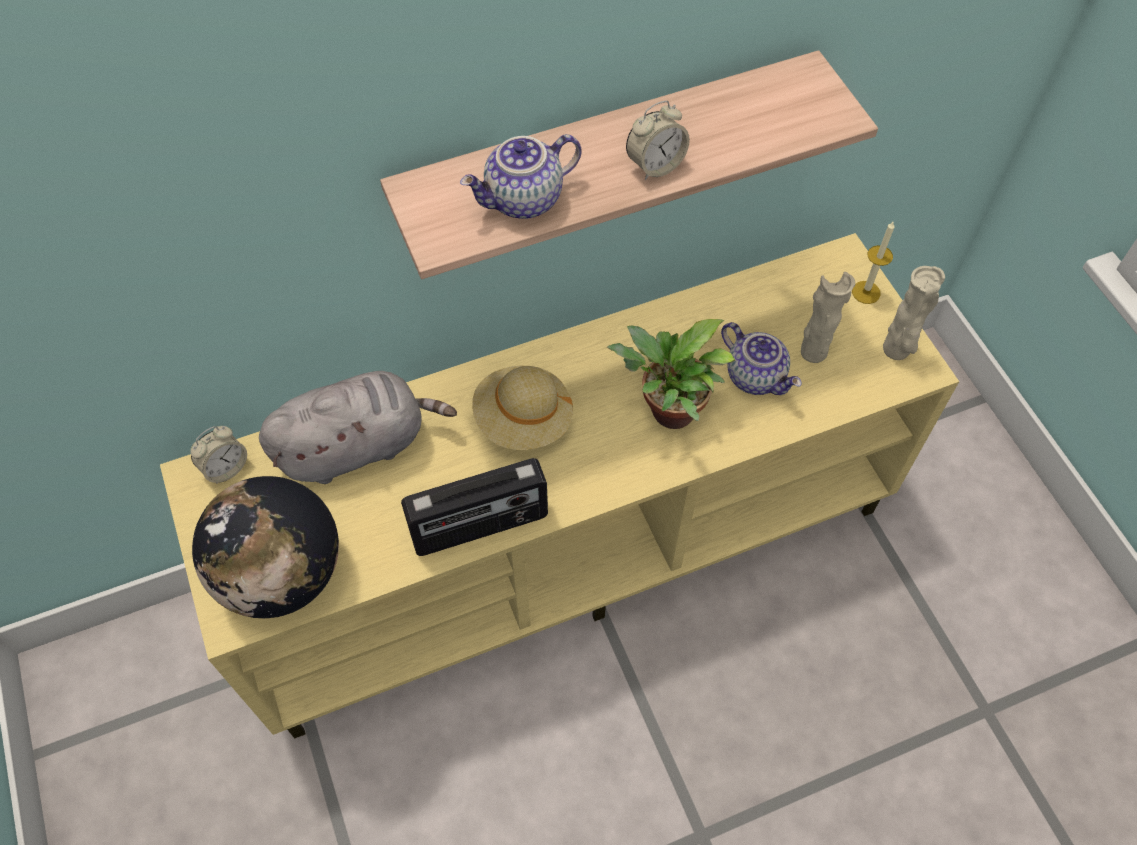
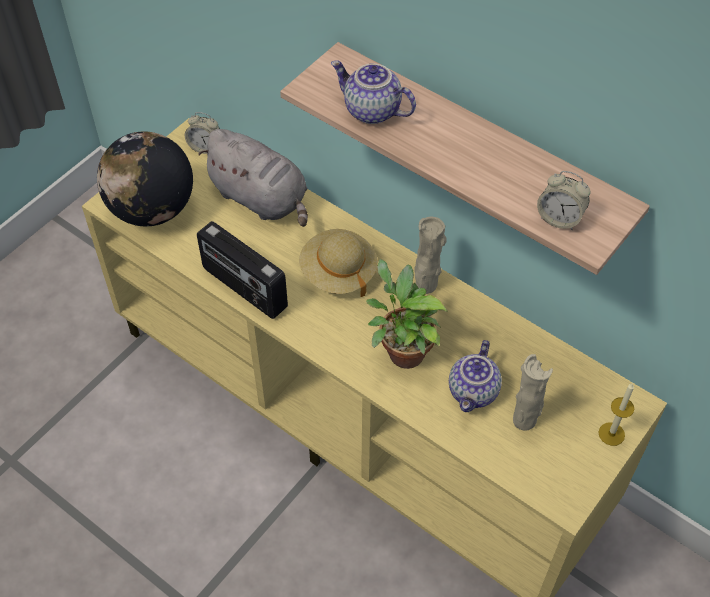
camera: 60 degrees right, 5 degrees down
(655, 165) = (454, 160): alarm clock -> alarm clock (559, 218)
(897, 351) = (570, 478): beige vase -> beige vase (425, 286)

